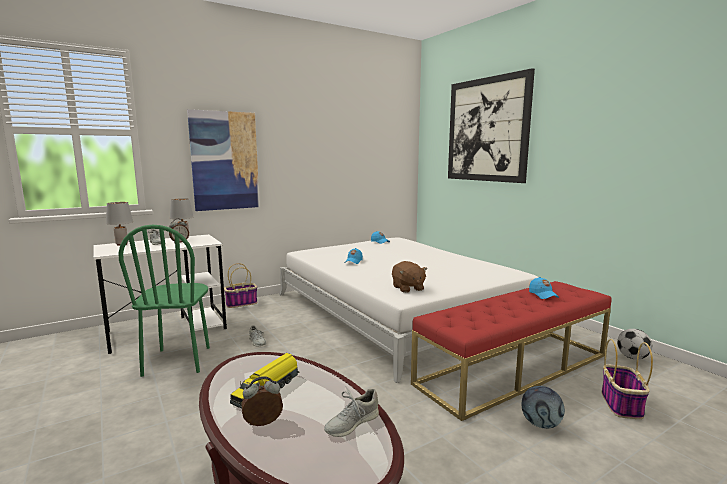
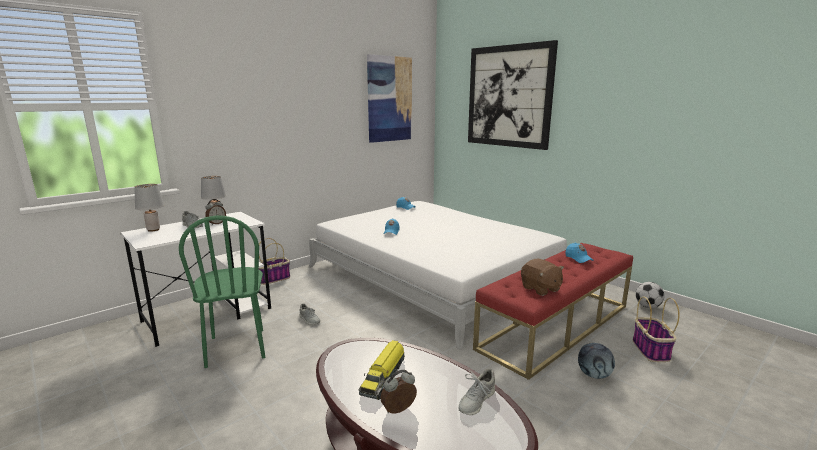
camera: 10 degrees left, 5 degrees up
(225, 161) = (249, 132): picture -> picture (389, 99)
(408, 288) = (458, 259): brown plush toy -> brown plush toy (540, 289)

